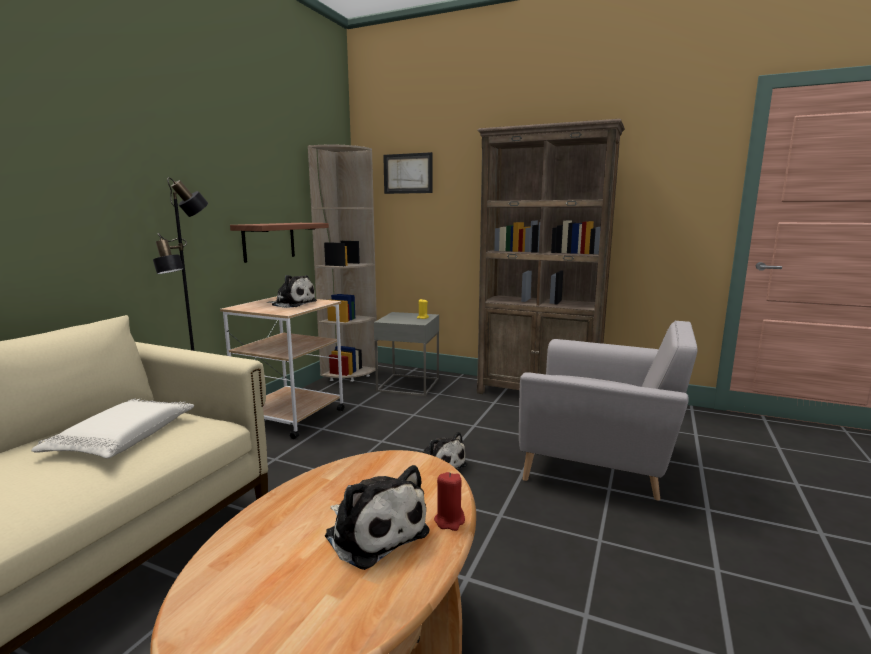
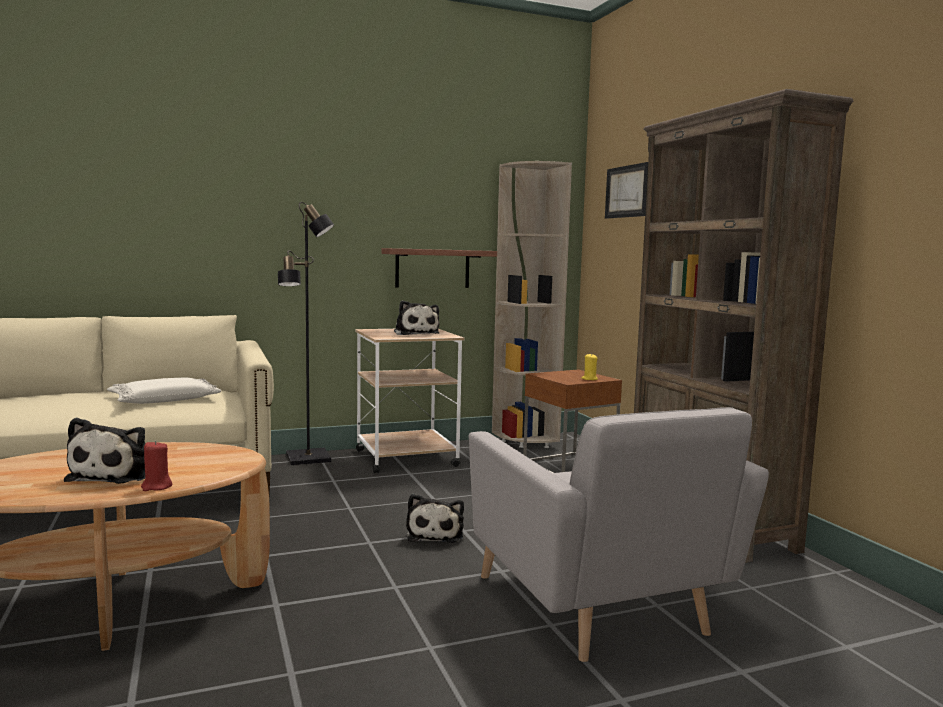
camera: 45 degrees right, 5 degrees down
(408, 385) = (569, 466): grey side table -> brown side table

